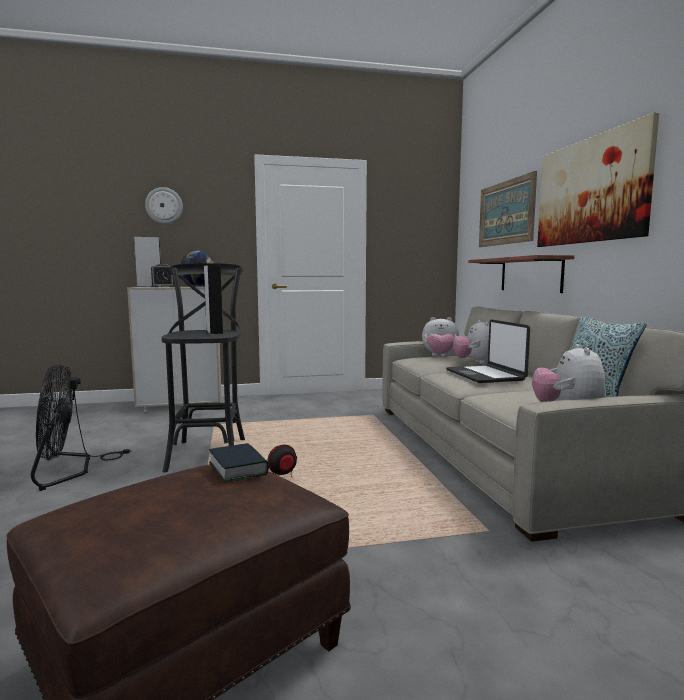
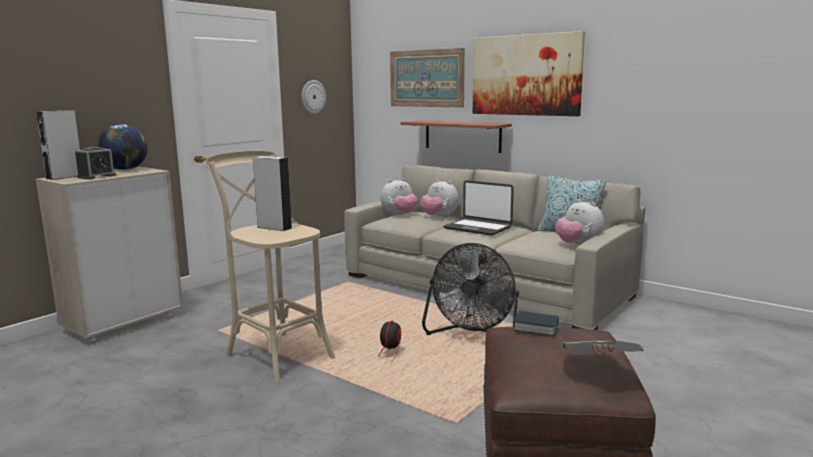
camera: 40 degrees left, 5 degrees up
(71, 467) = (166, 414): black fan -> black fan (471, 335)
(145, 534) = (598, 368): none -> newspaper
(164, 205) = (57, 64): wall clock -> wall clock (313, 97)
(209, 452) = (277, 354): black stool -> beige stool

